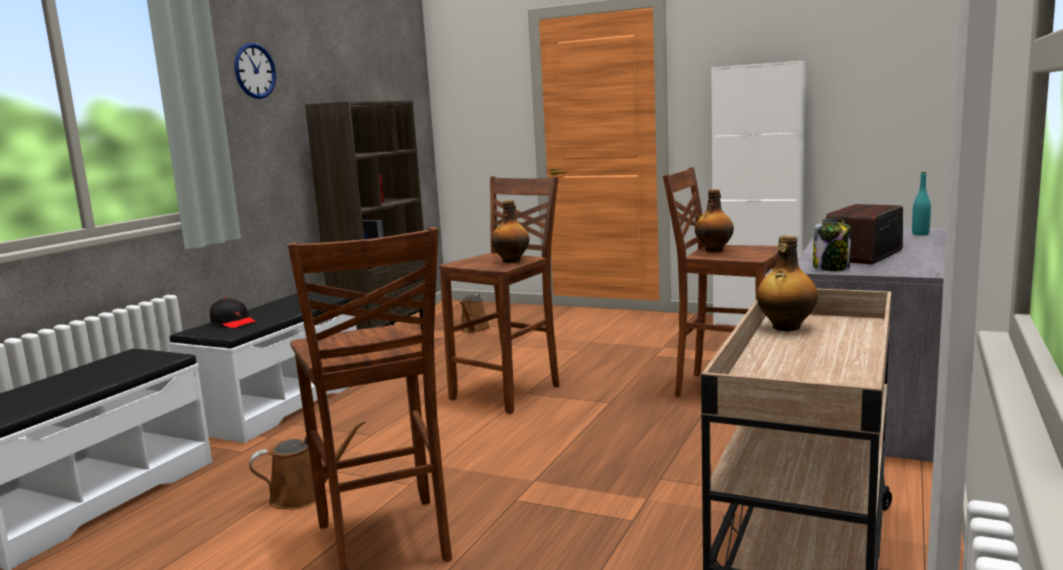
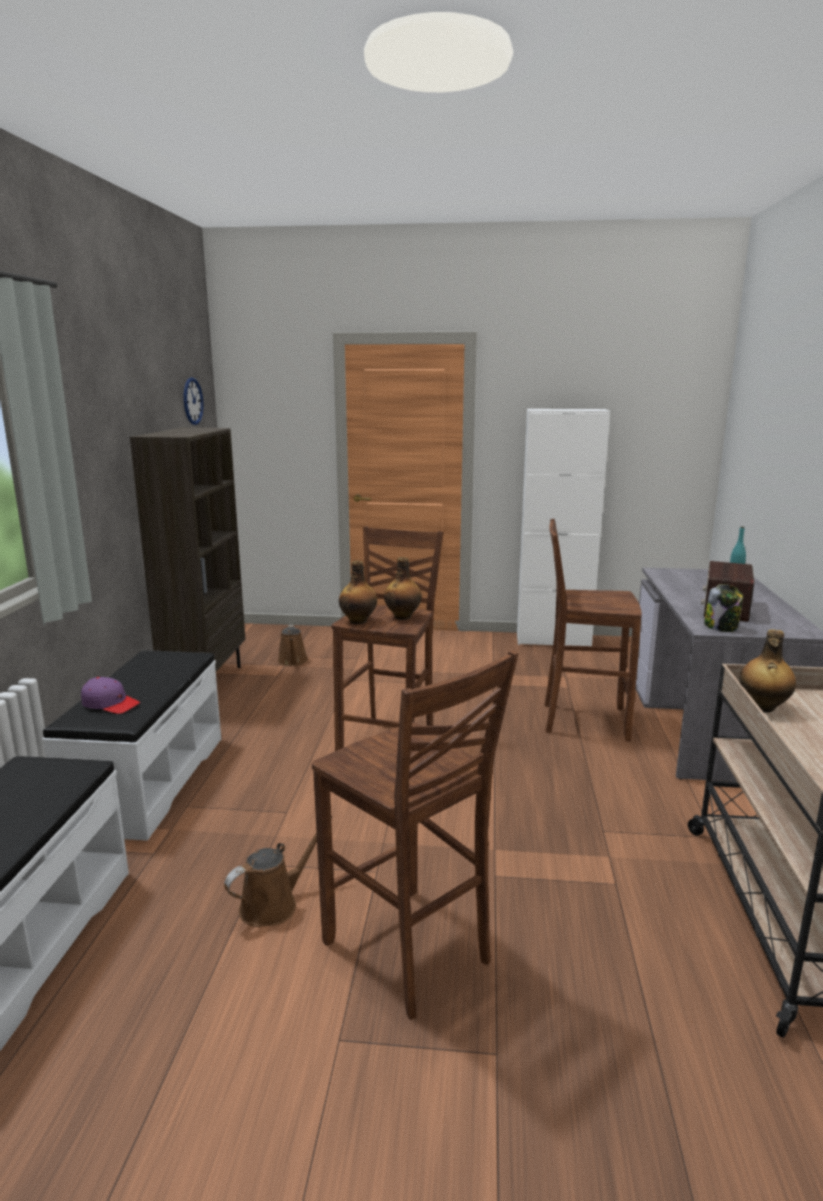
camera: 20 degrees left, 5 degrees up
(233, 322) = (110, 704): black cap -> purple cap
(255, 71) = (84, 402): wall clock -> wall clock (192, 401)
(714, 250) = (580, 598): bottle -> bottle (358, 621)

